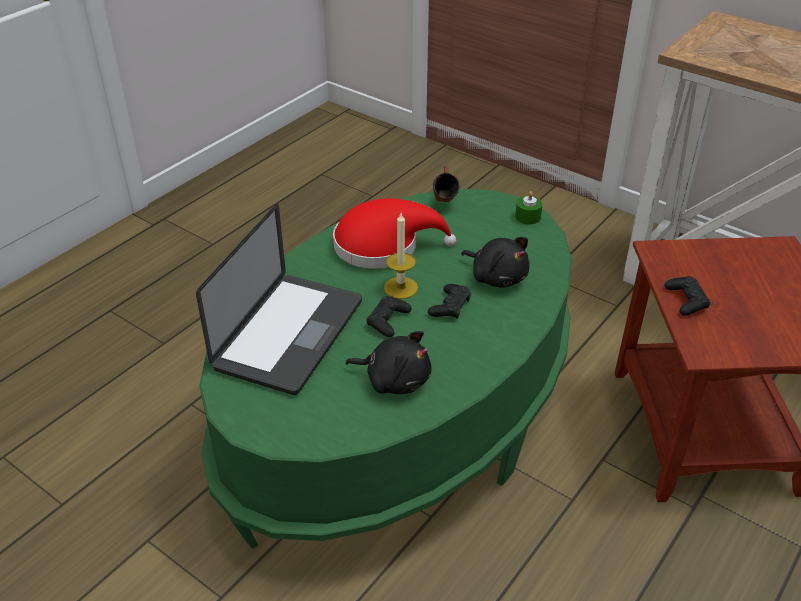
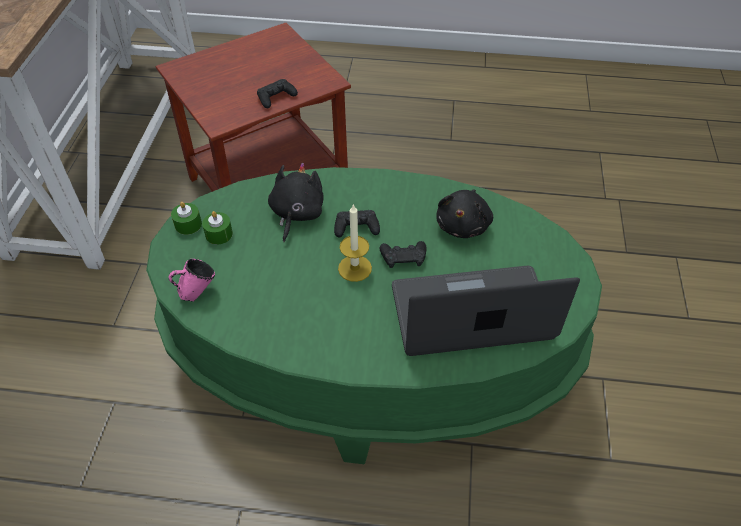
camera: 120 degrees left, 10 degrees up
(383, 246) = (300, 309): red hat -> none
(394, 379) = (463, 225): black plush toy -> black plush toy turned 150 degrees counterclockwise
(444, 204) = (197, 293): brown mug -> pink mug
(503, 229) = (219, 234): none -> green candle

